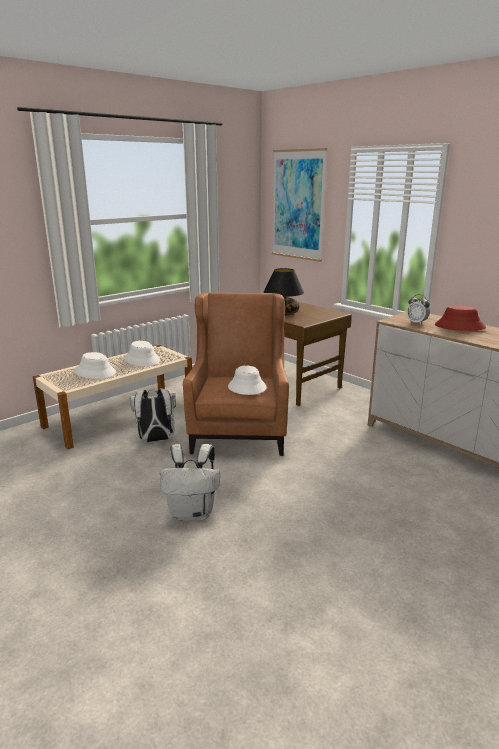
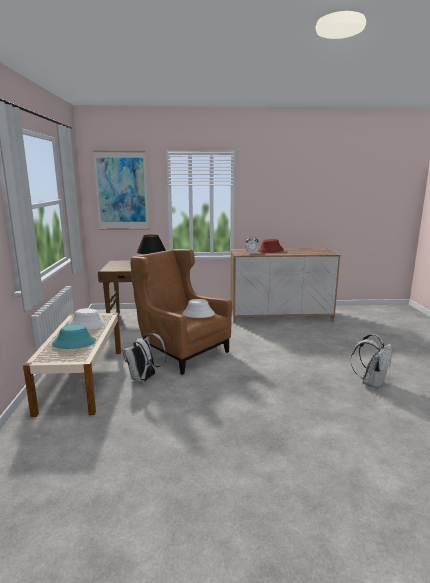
camera: 50 degrees left, 5 degrees down
(95, 372) = (74, 343): white hat -> turquoise hat
(193, 513) = (249, 396): white backpack -> white backpack (371, 383)

